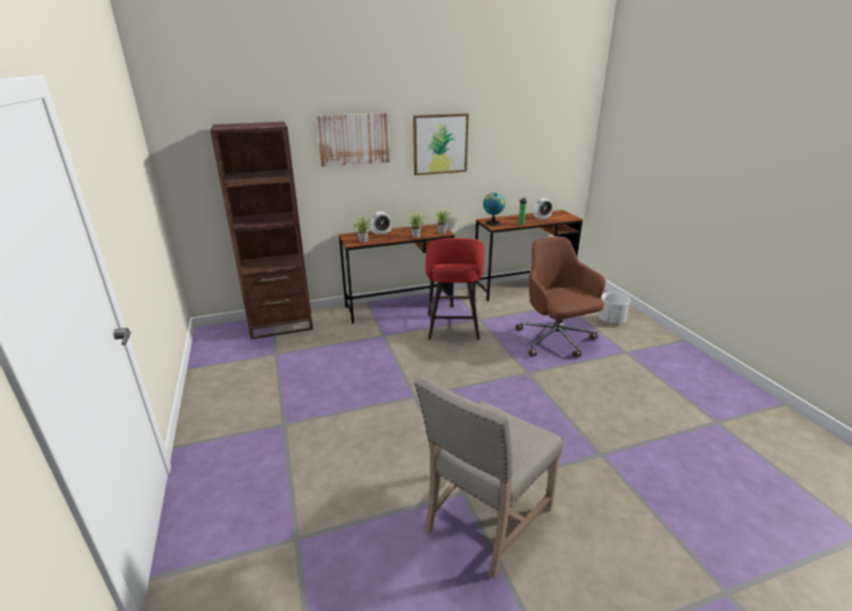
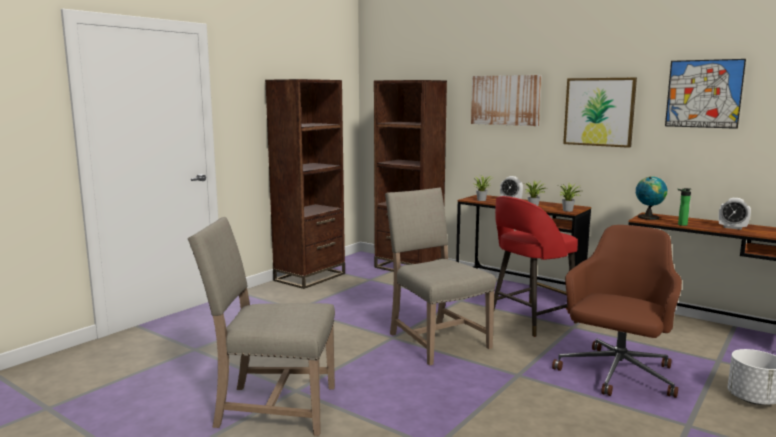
camera: 55 degrees right, 15 degrees down
(213, 383) = (310, 277): none -> brown bookcase
(441, 379) = (435, 340): none -> beige chair
(511, 124) = (703, 93): none -> picture

